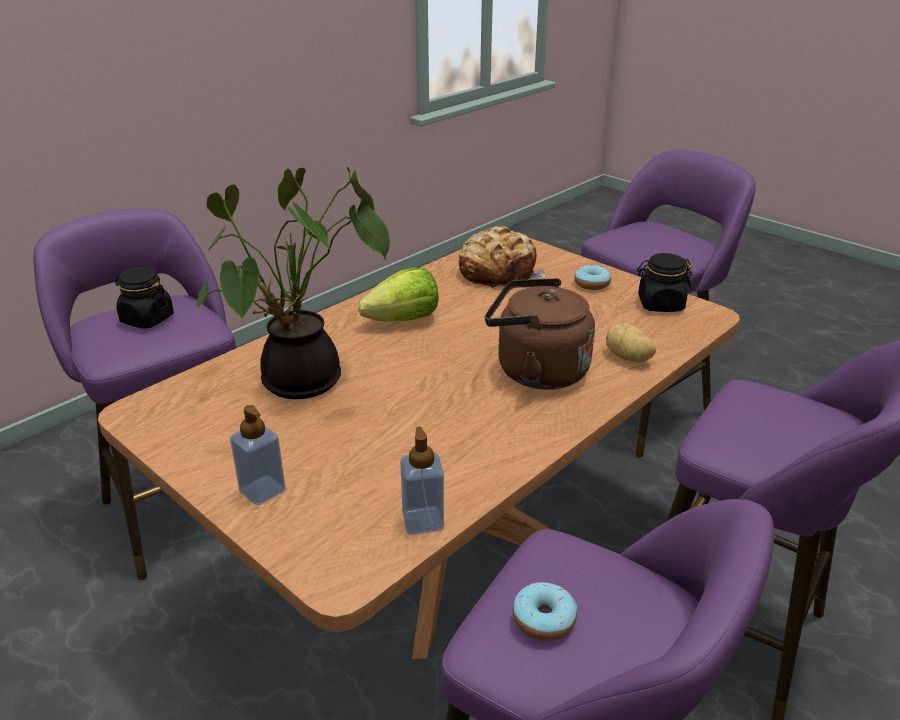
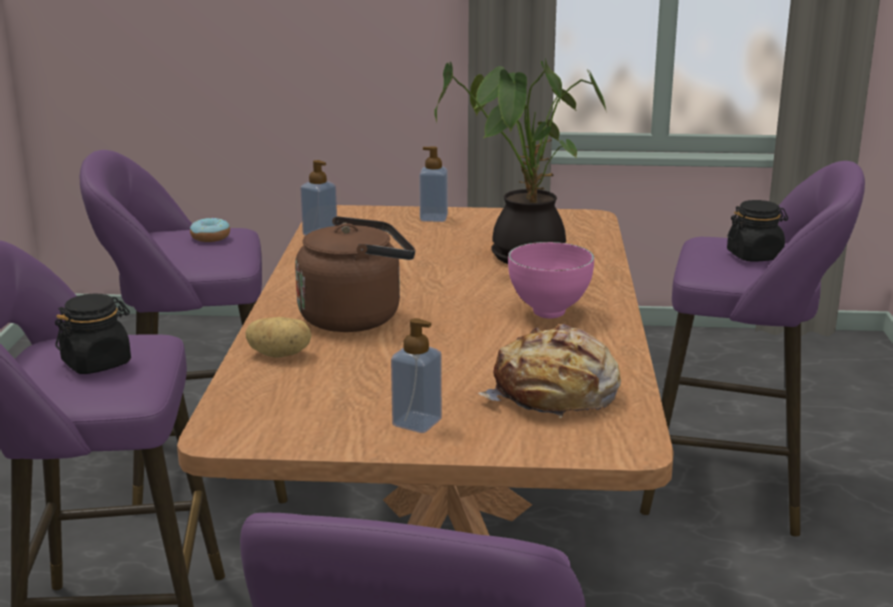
camera: 140 degrees right, 10 degrees down
(403, 320) = (546, 313): lettuce -> pink bowl
(592, 284) = (417, 422): donut -> soap dispenser
(660, 304) = (298, 426): black jar -> black jar (97, 363)

